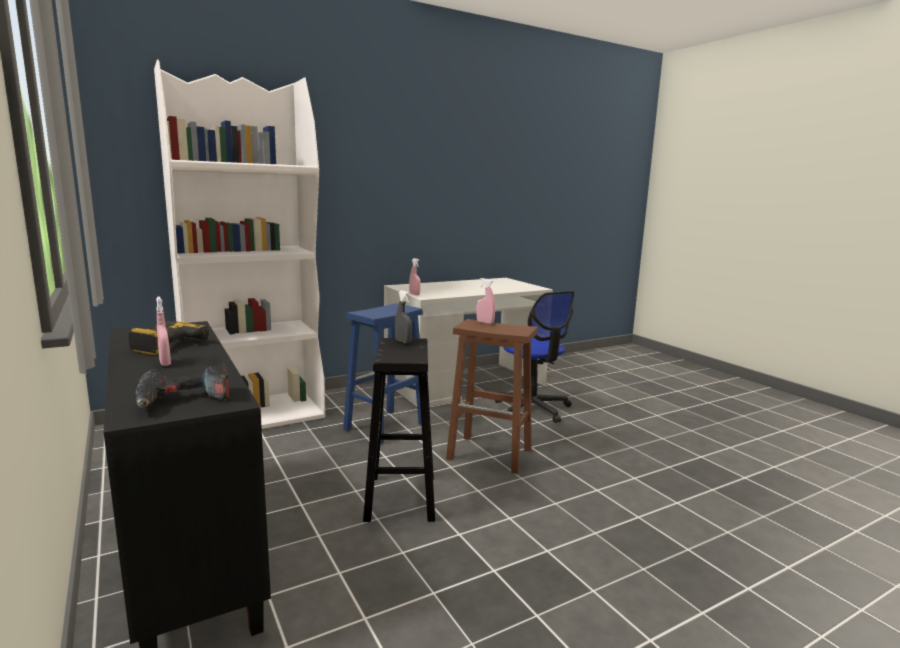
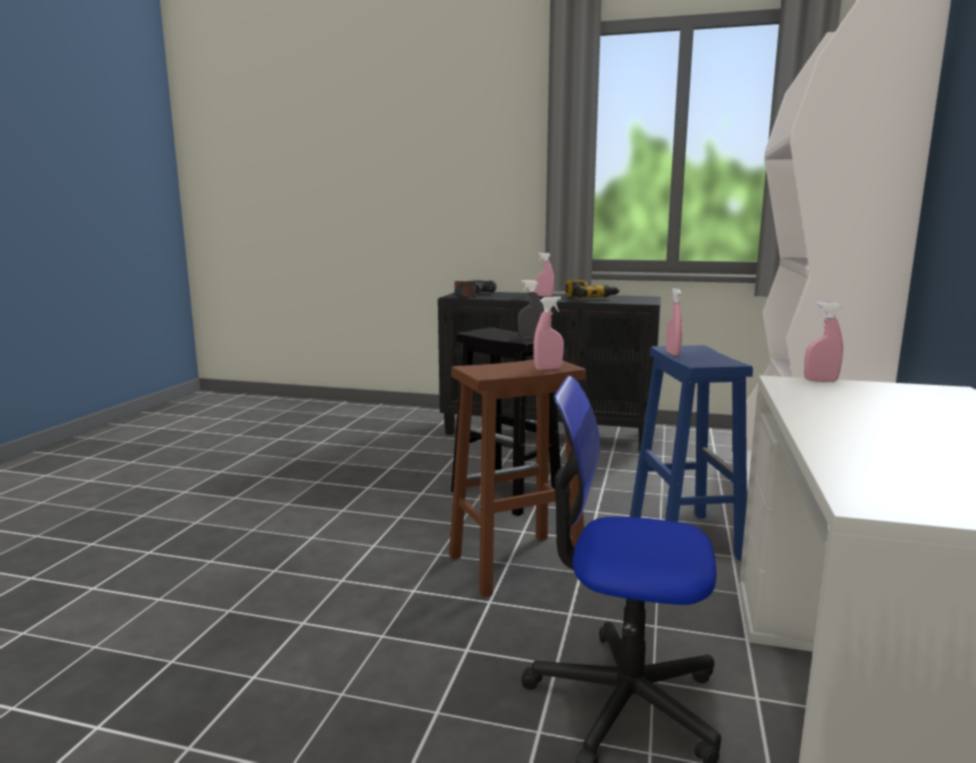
camera: 135 degrees right, 0 degrees up
(389, 313) = (672, 353): none -> pink spray bottle

